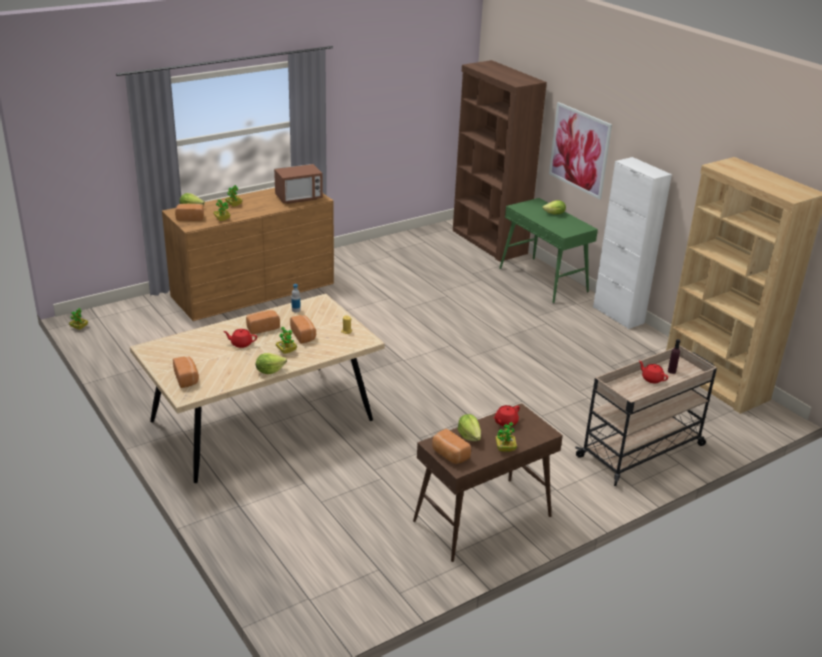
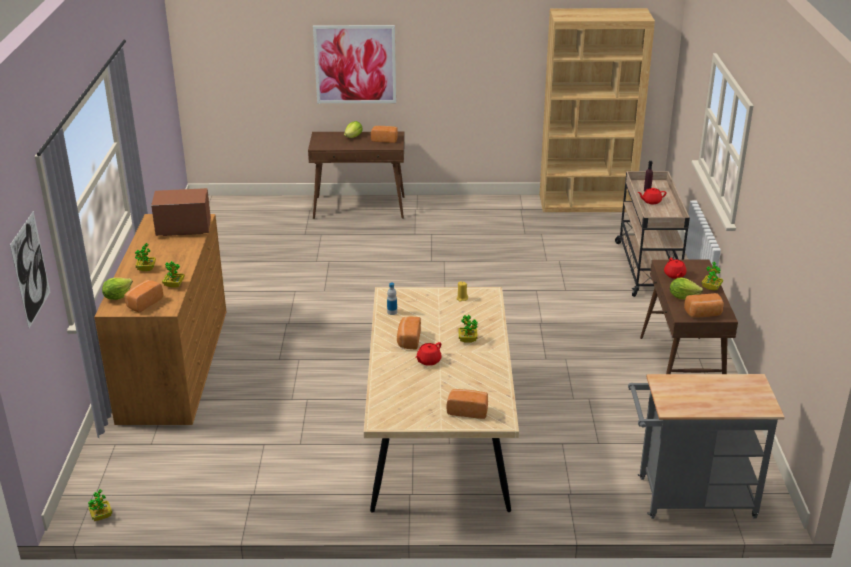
camera: 55 degrees left, 0 degrees up
(97, 148) = (30, 269): none -> picture
(269, 371) = (497, 359): lettuce -> none
(282, 575) = (688, 498): none -> grey cart
(299, 198) = (184, 229): microwave -> microwave turned 105 degrees counterclockwise
(304, 335) = (447, 322): bread -> bread (385, 139)
(489, 242) = (258, 205): brown bookcase -> none
(543, 280) = (360, 207): green console table -> brown console table
(618, 315) = (454, 200): white cabinet -> none

